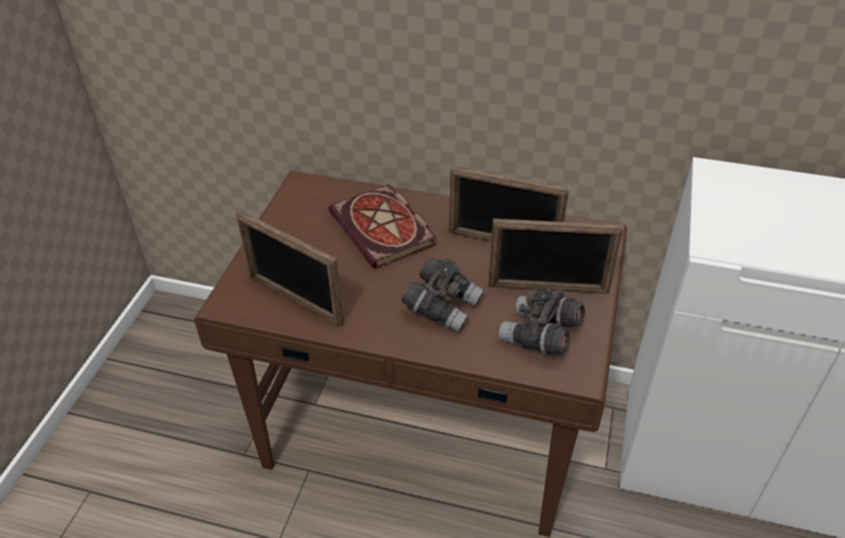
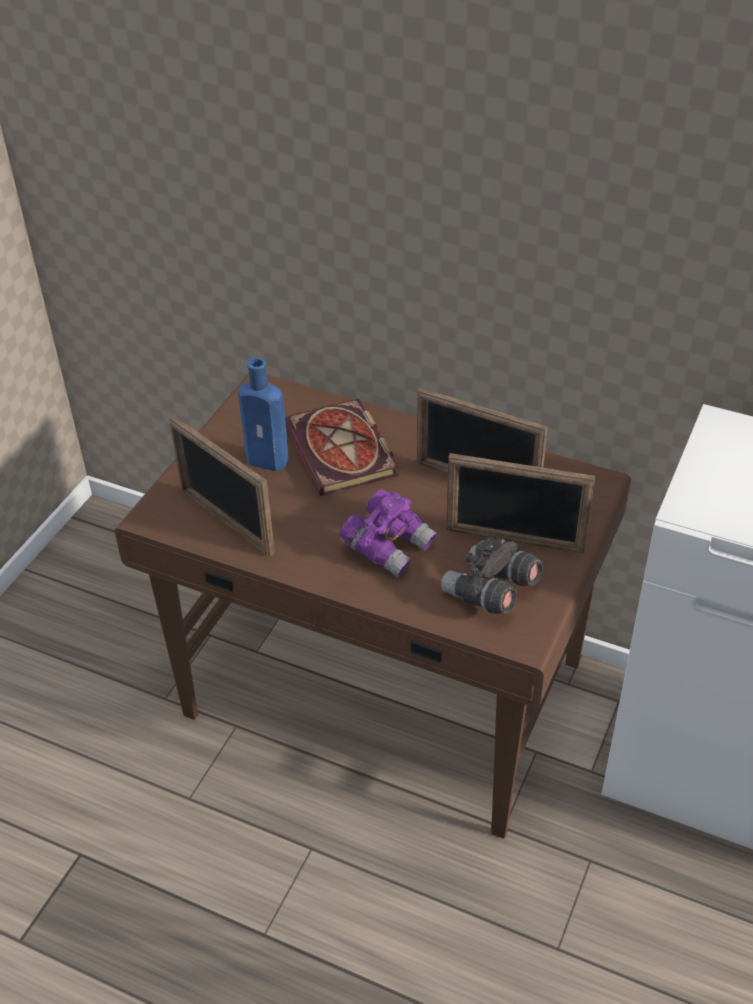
camera: 10 degrees right, 0 degrees up
(323, 243) = (270, 460): none -> blue bottle
(442, 306) = (389, 546): grey binoculars -> purple binoculars

